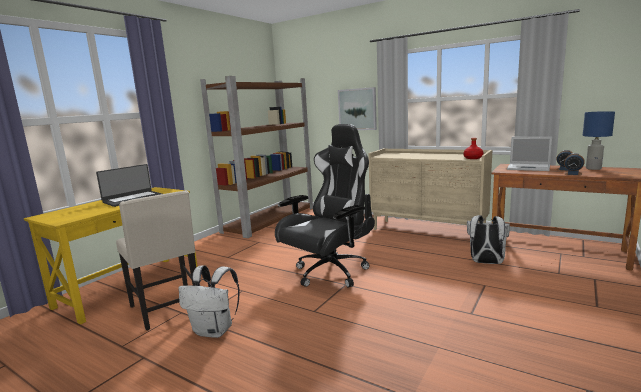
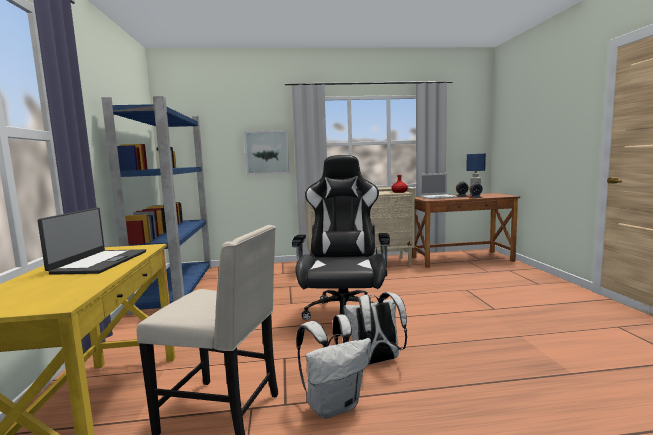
camera: 40 degrees left, 5 degrees down
(270, 219) = (176, 286): brown bookcase -> blue bookcase
(486, 263) = (439, 276): white backpack -> white backpack (376, 361)

